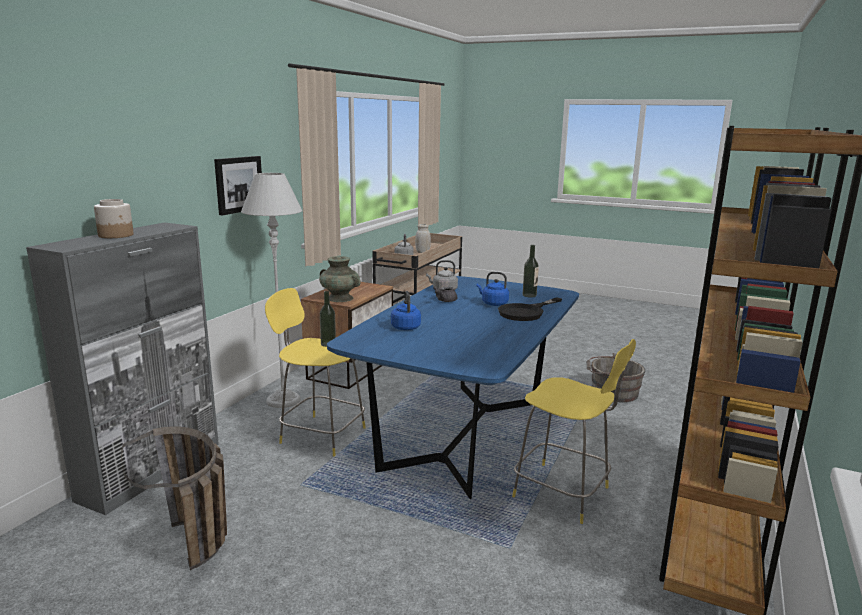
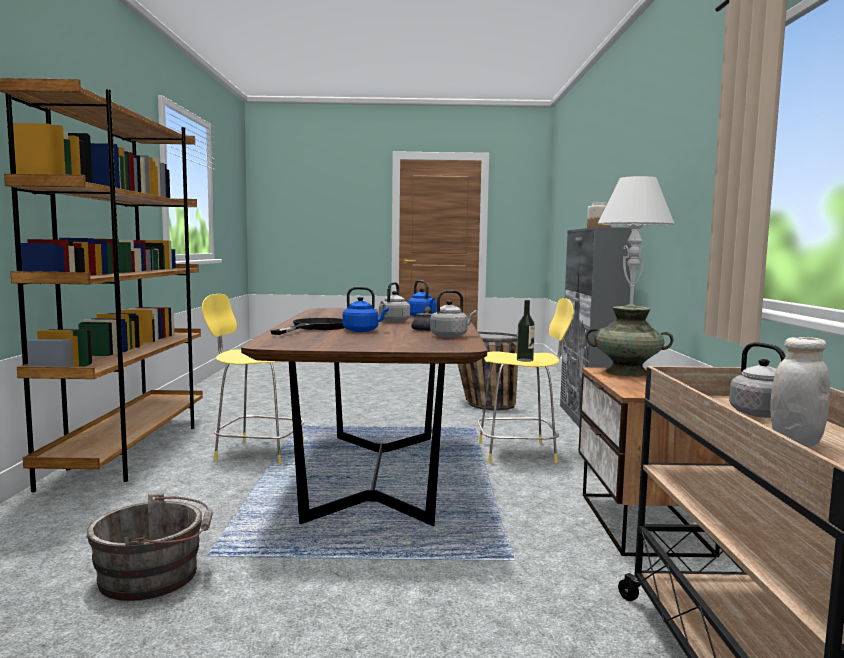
camera: 155 degrees right, 10 degrees down
(238, 184) = (689, 195): picture -> none
(449, 318) = (393, 321): none -> grey kettle
(466, 435) = (376, 474): blue dining table -> brown dining table
(529, 295) = (321, 339): bottle -> none

